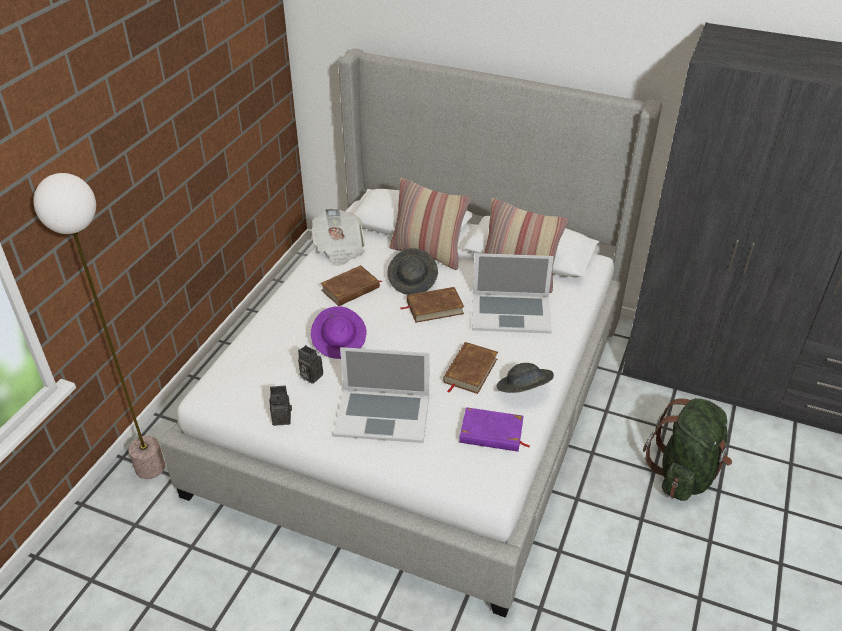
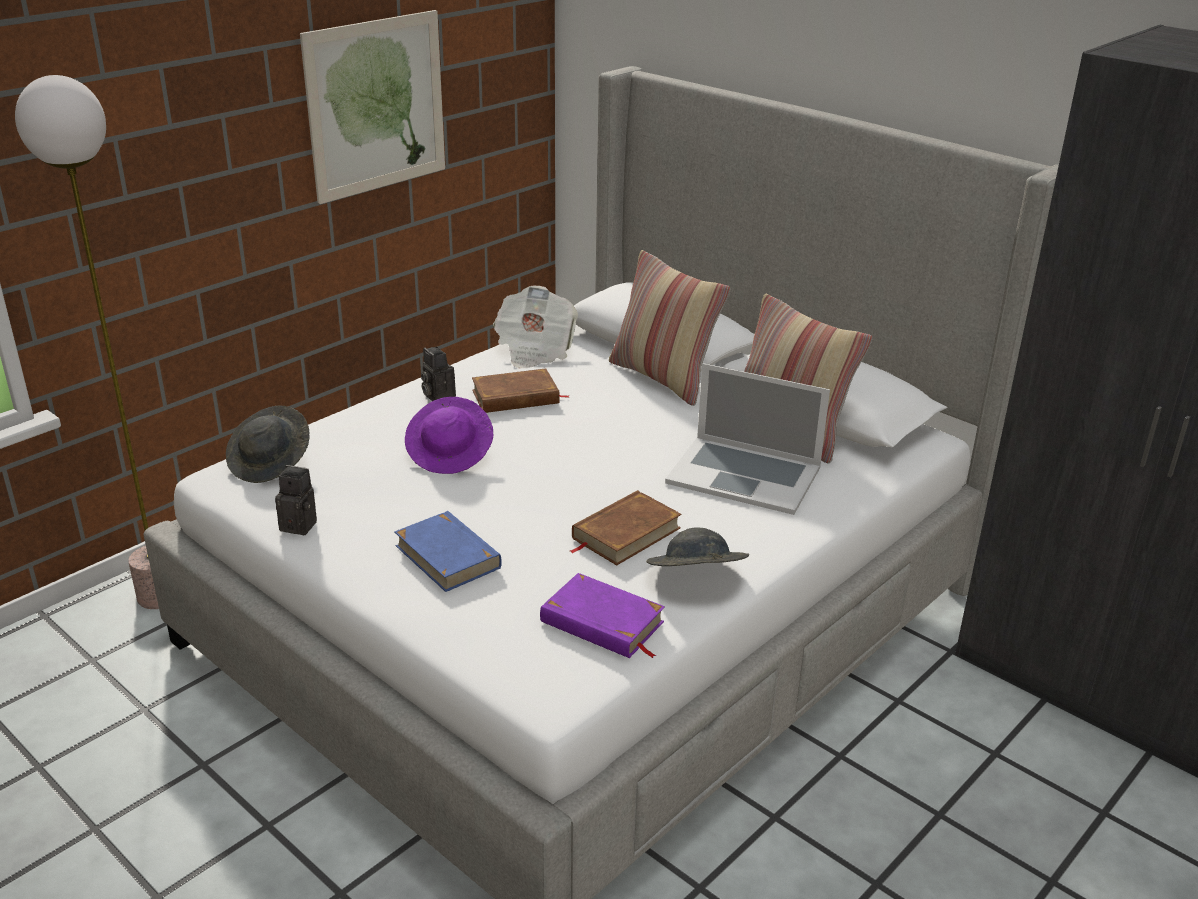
camera: 20 degrees right, 10 degrees down
(203, 111) = (376, 105): none -> picture
(310, 376) = (376, 484): camera -> camera (437, 396)
(382, 414) = (448, 556): laptop -> blue book
(413, 281) = (616, 406): grey hat -> grey hat (271, 463)
(434, 307) = (625, 443): brown book -> none
(684, 474) = (996, 835): green backpack -> none

